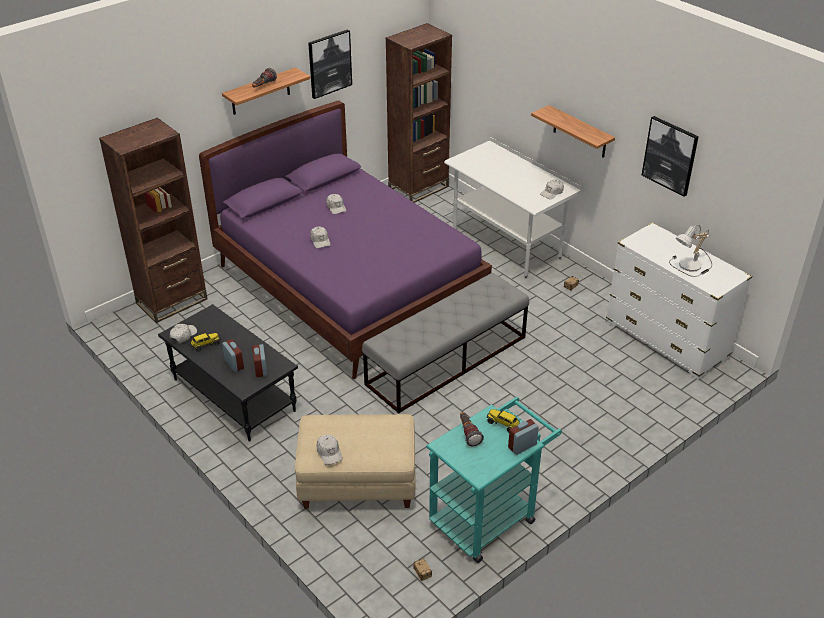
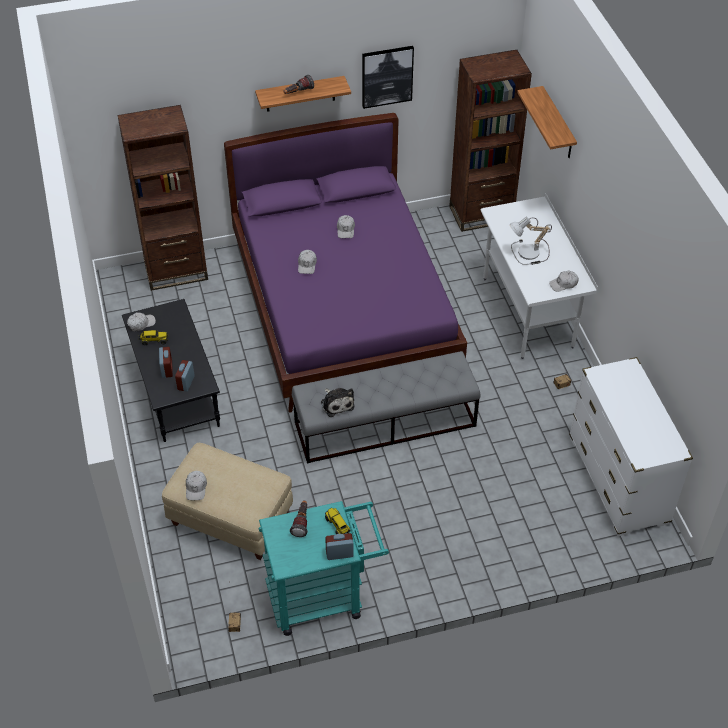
camera: 25 degrees right, 10 degrees up
(414, 342) = (337, 403): none -> plush toy
(579, 132) = (604, 232): shelf -> shelf (558, 124)
(670, 155) = (658, 300): picture -> none
(691, 266) = (636, 424): table lamp -> table lamp (528, 254)

